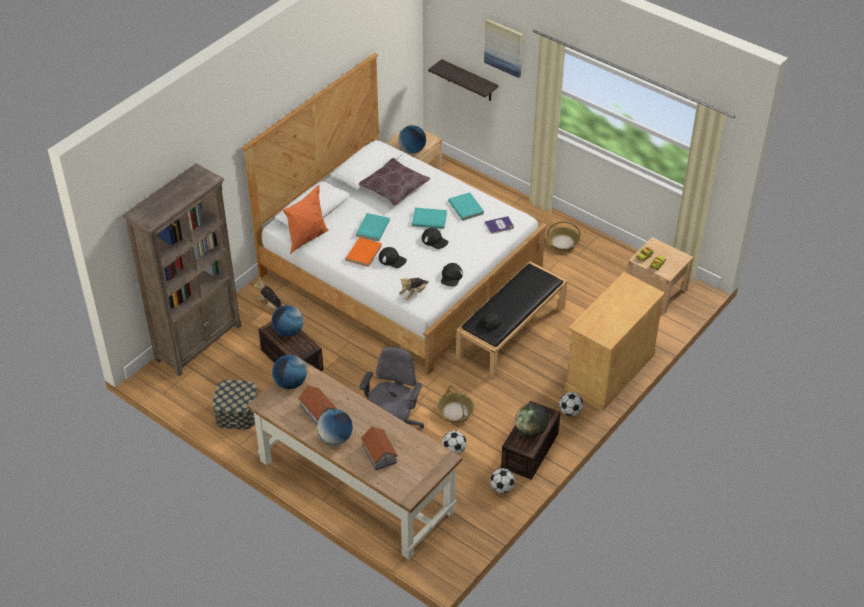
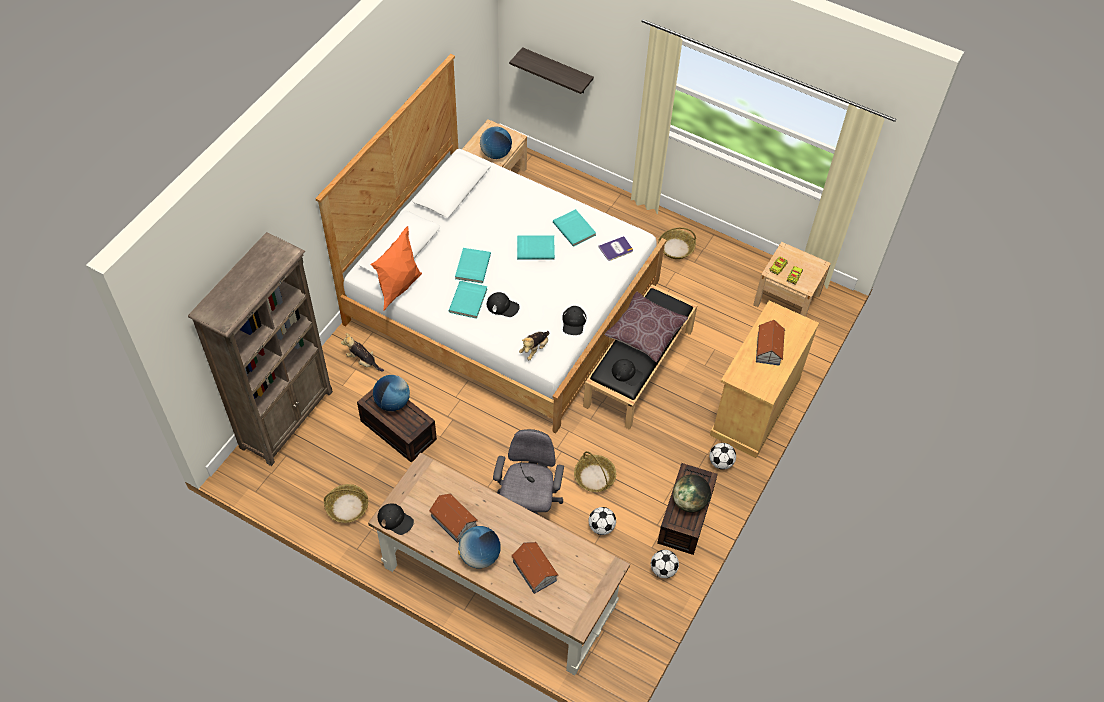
camera: 10 degrees left, 10 degrees up
(237, 413) = (347, 507): storage box -> basket
(290, 383) = (414, 487): globe -> none
(364, 253) = (469, 301): orange book -> turquoise book
(394, 188) = (488, 211): brown pillow -> brown pillow (645, 333)
(434, 240) = (546, 276): black cap -> black cap (395, 520)
(504, 47) = (601, 36): picture -> none
(616, 307) = (769, 348): none -> toy house

